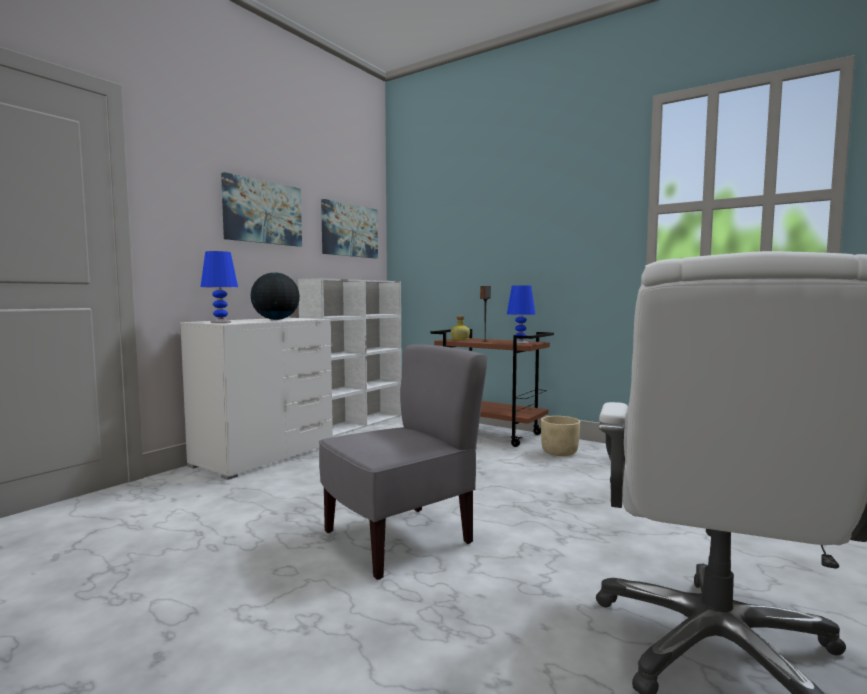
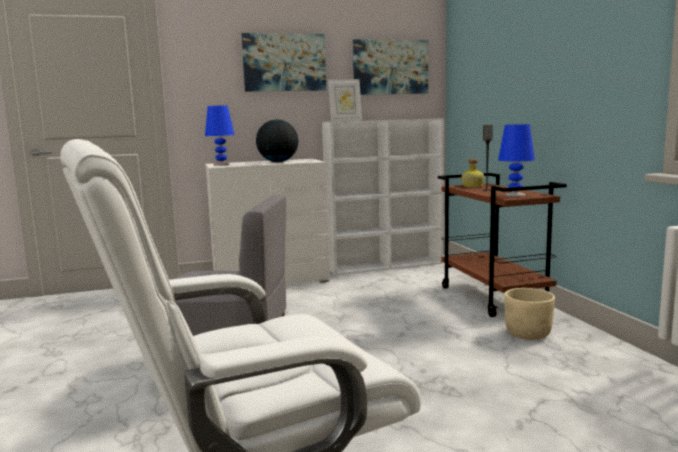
camera: 40 degrees right, 5 degrees up
(327, 278) = (345, 120): none -> picture frame

